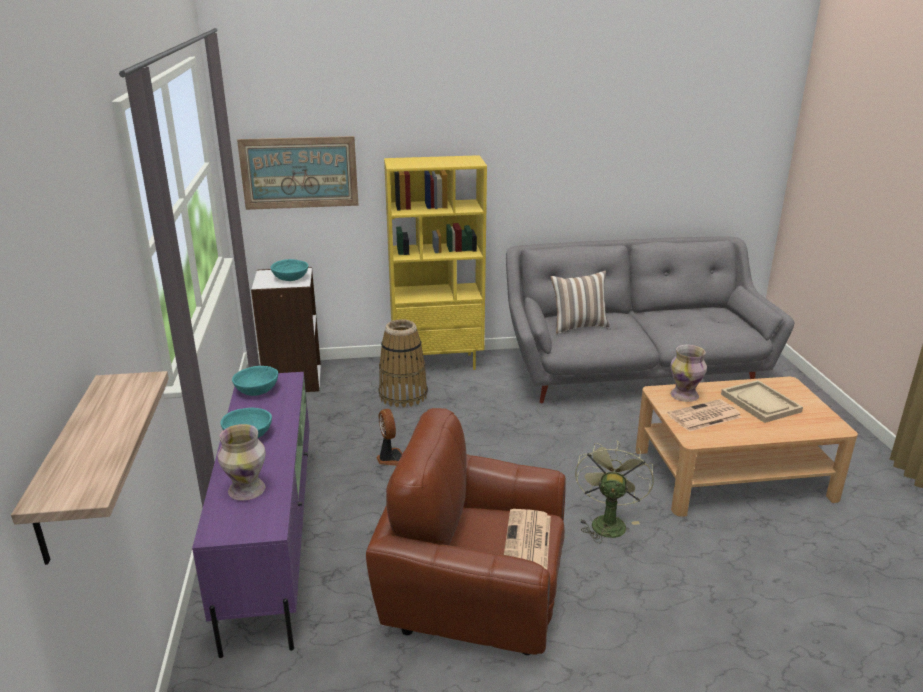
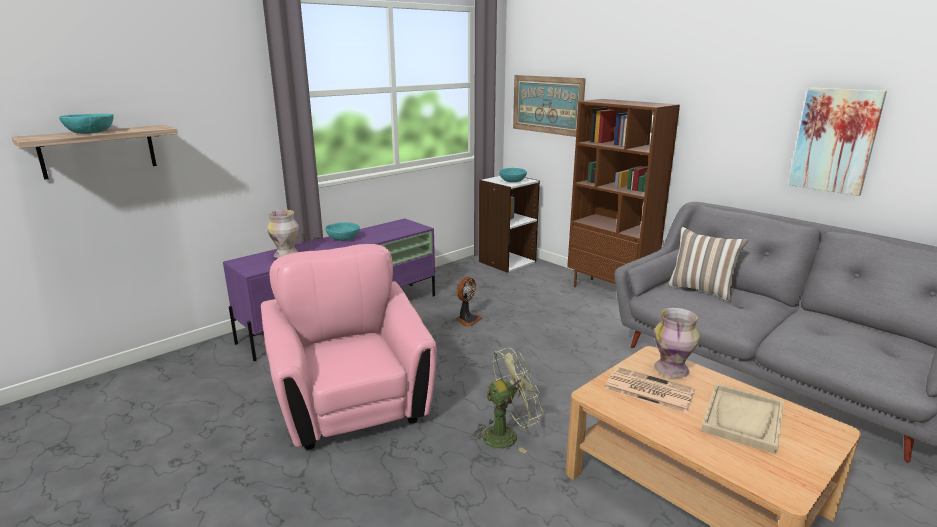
camera: 55 degrees right, 5 degrees down
(257, 390) = (394, 226): turquoise bowl -> turquoise bowl (90, 132)
(403, 395) = (547, 296): basket -> none
(438, 363) = (610, 292): yellow bookcase -> brown bookcase
(473, 596) = (351, 403): brown armchair -> pink armchair
(528, 540) = (354, 366): newspaper -> none
(617, 170) = (835, 140): none -> picture

